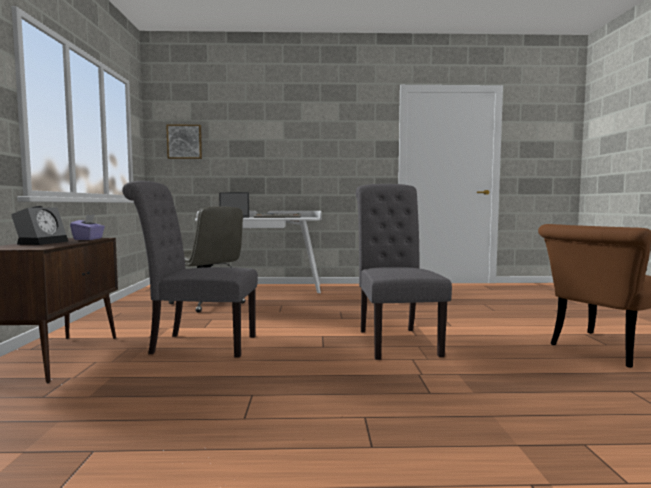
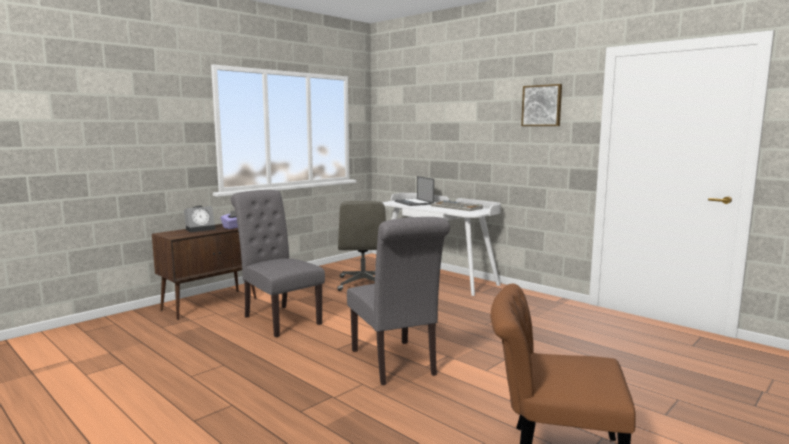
camera: 45 degrees right, 5 degrees up
(184, 142) = (397, 125): picture -> picture (542, 105)
(395, 340) = (396, 364): grey chair -> grey chair turned 120 degrees clockwise

